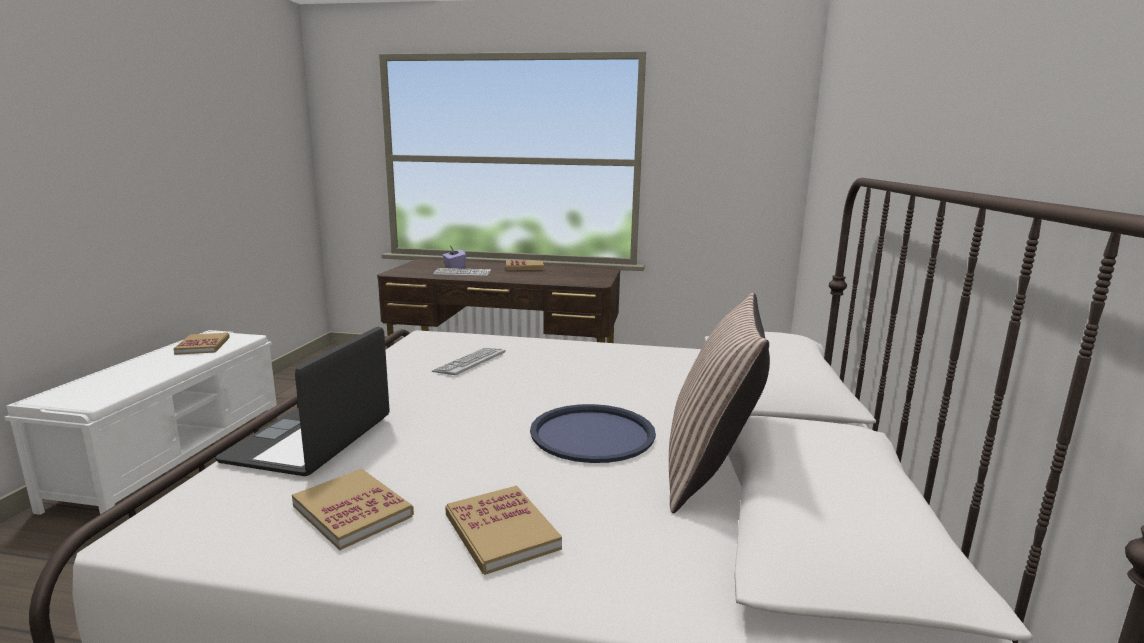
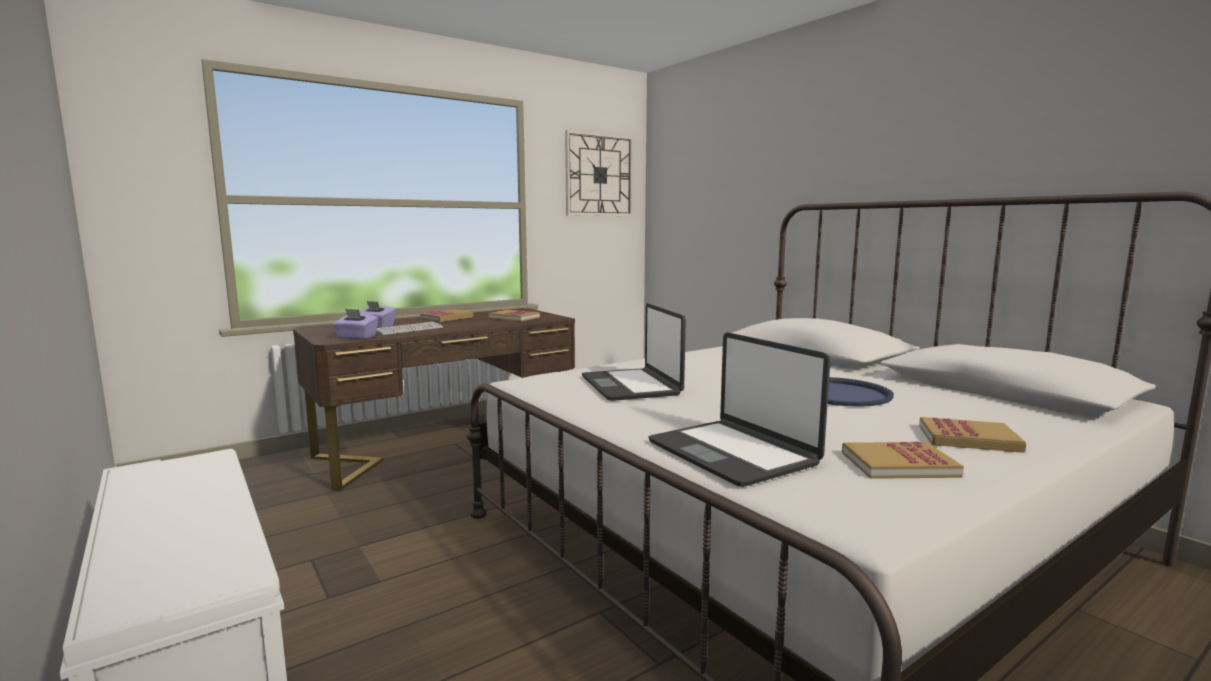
camera: 45 degrees left, 5 degrees down
(203, 346) = (175, 481): book -> book (514, 318)
(413, 273) = (356, 337): none -> purple tissue box
(470, 362) = (631, 386): keyboard -> laptop
(710, 469) = (923, 388): pillow -> none
(740, 127) = (599, 175): none -> wall clock

